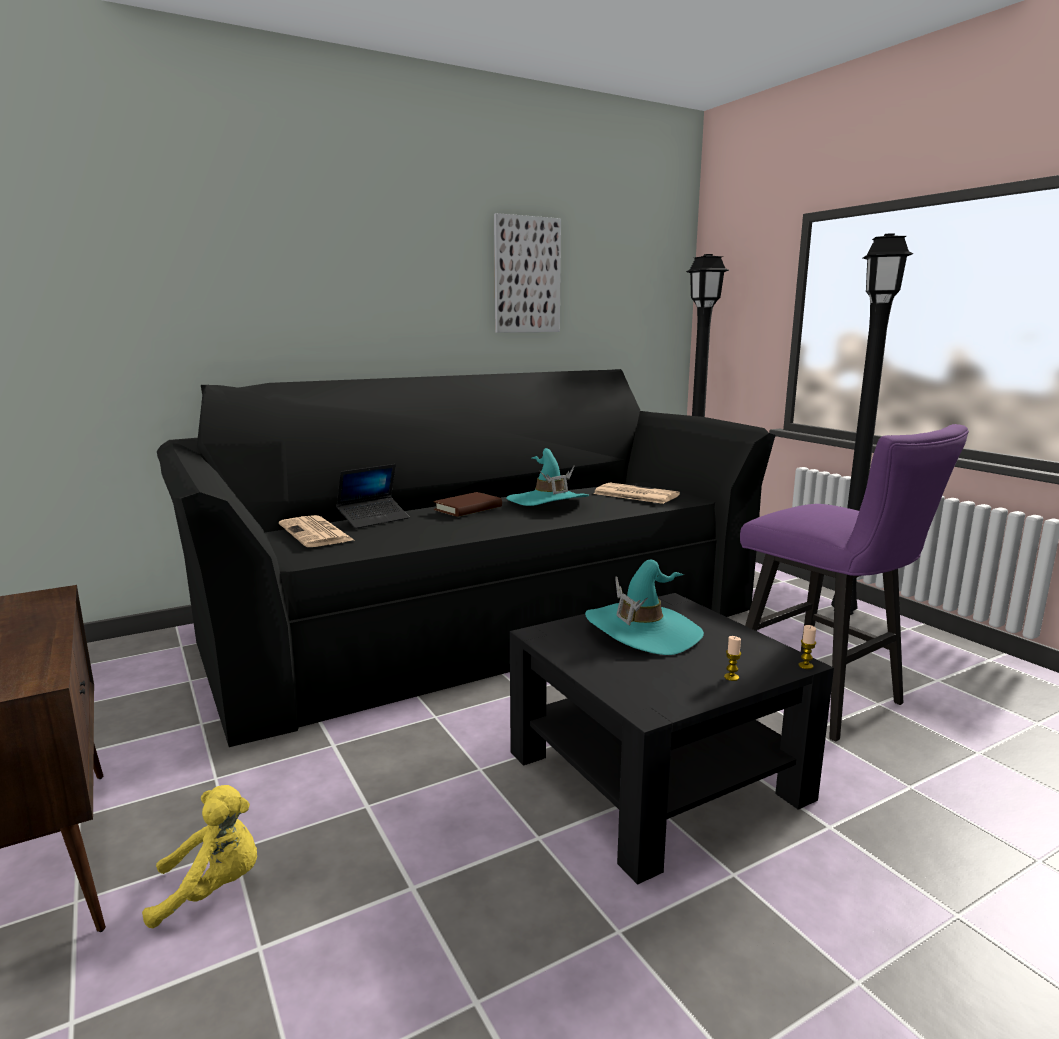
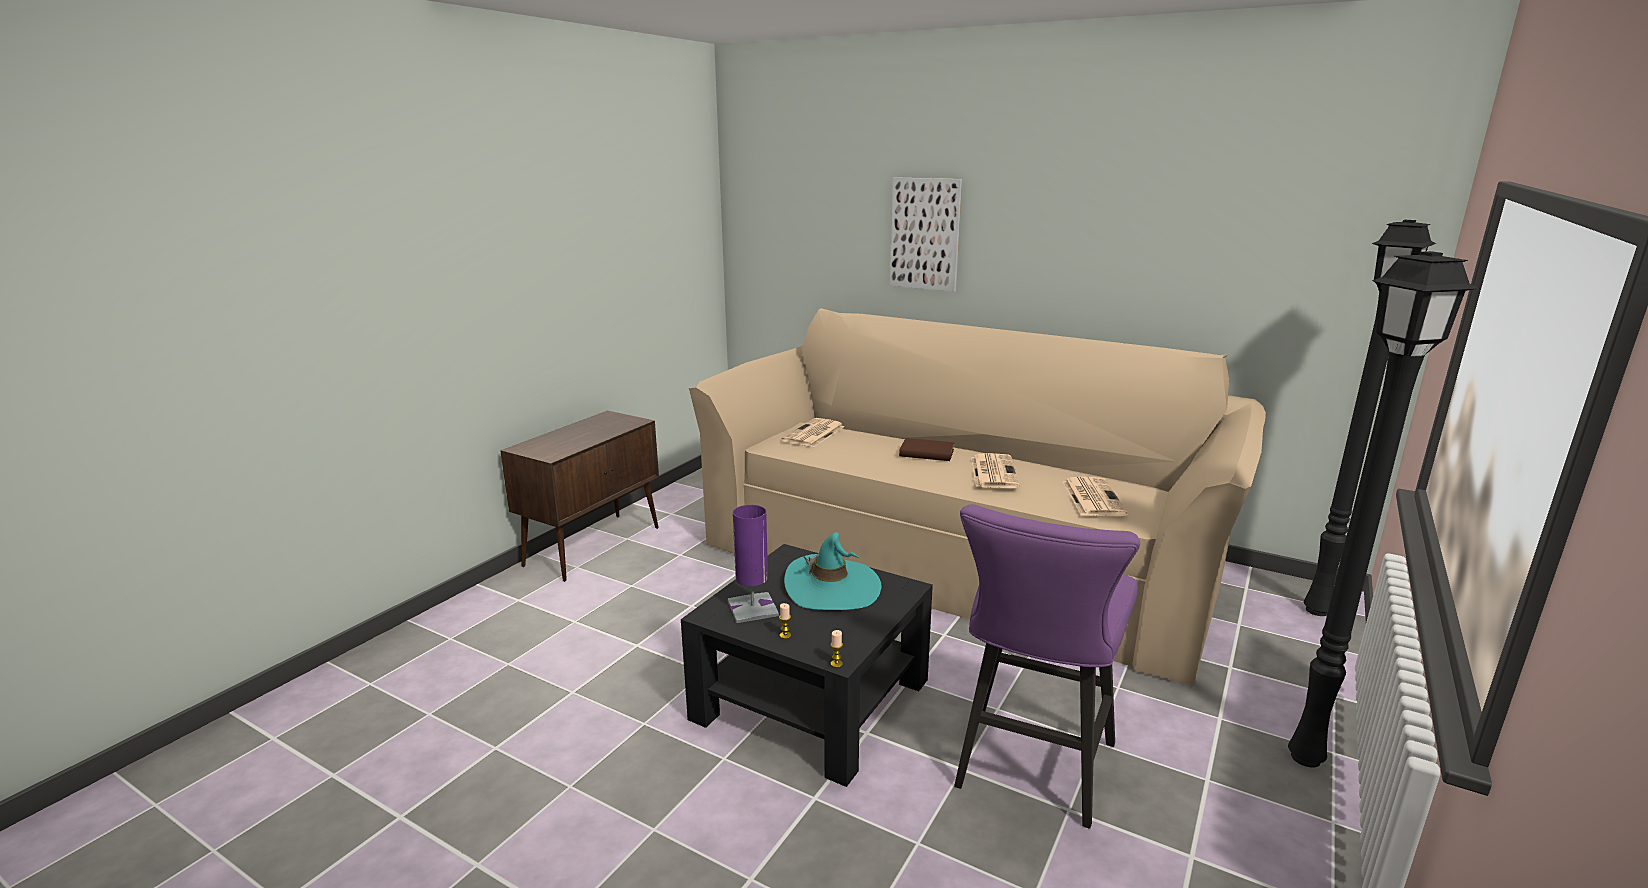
camera: 60 degrees right, 5 degrees up
(213, 889) = (602, 593): yellow plush toy -> none
(374, 519) = (862, 437): laptop -> none
(477, 618) = (961, 554): black sofa -> beige sofa
(527, 275) = (1151, 232): picture -> picture (925, 234)
(547, 501) = (993, 472): turquoise hat -> newspaper
(654, 681) = (752, 608): none -> purple table lamp

